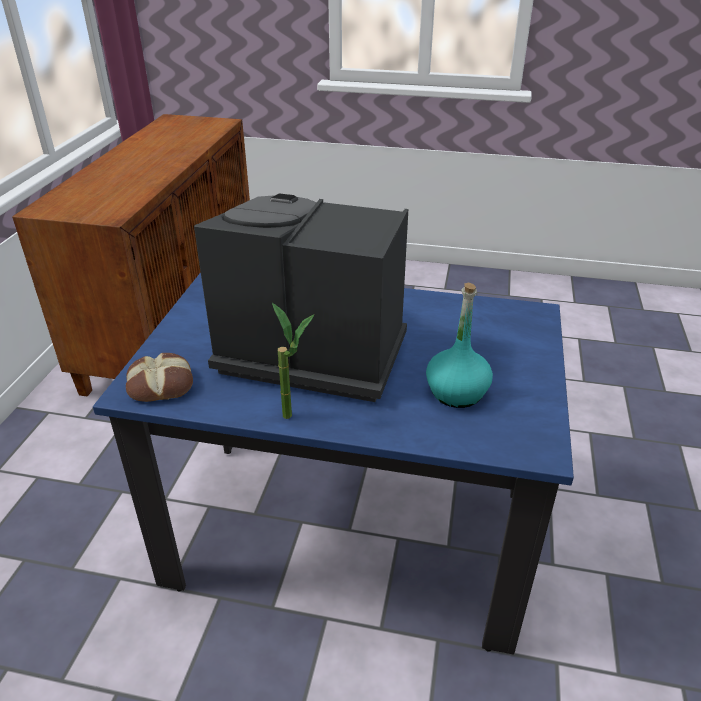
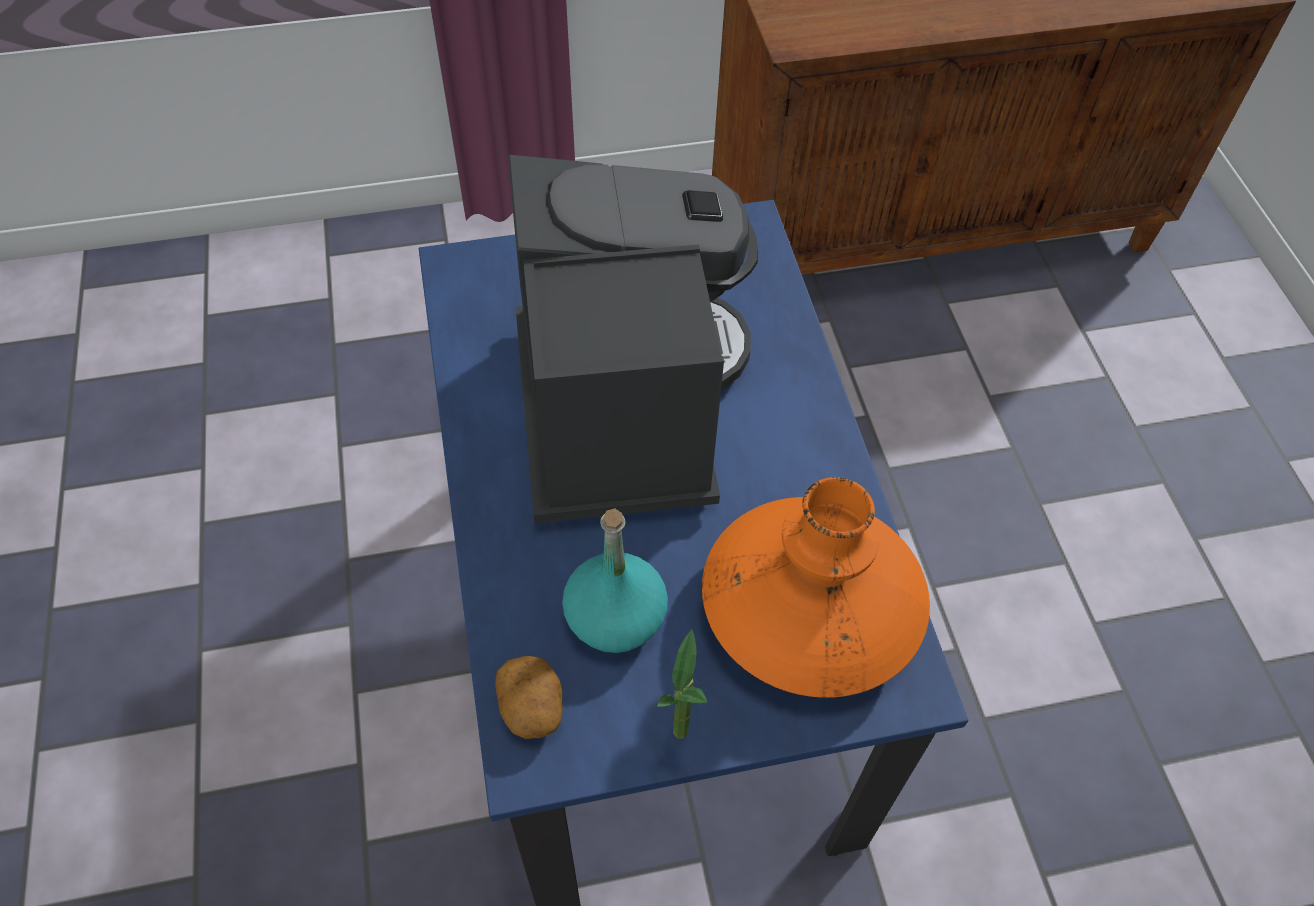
camera: 65 degrees right, 20 degrees up
(161, 384) = (483, 286): bread -> none
(296, 418) = (478, 447): potted plant -> potted plant (681, 747)
(482, 328) = (810, 611): none -> orange vase
(504, 440) = (532, 706): none -> potato

